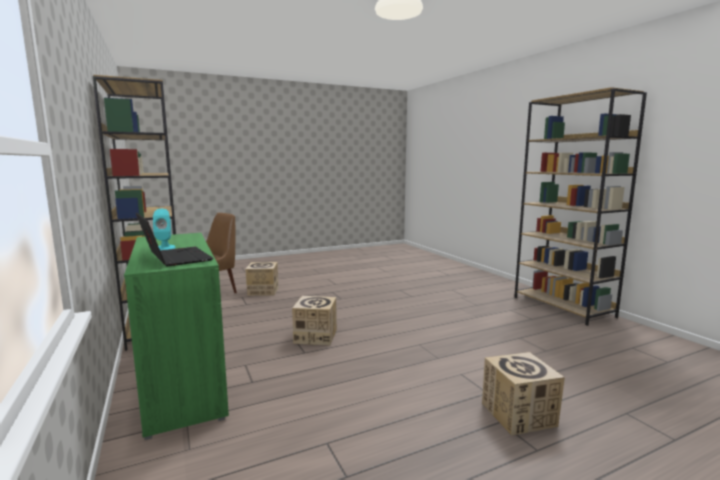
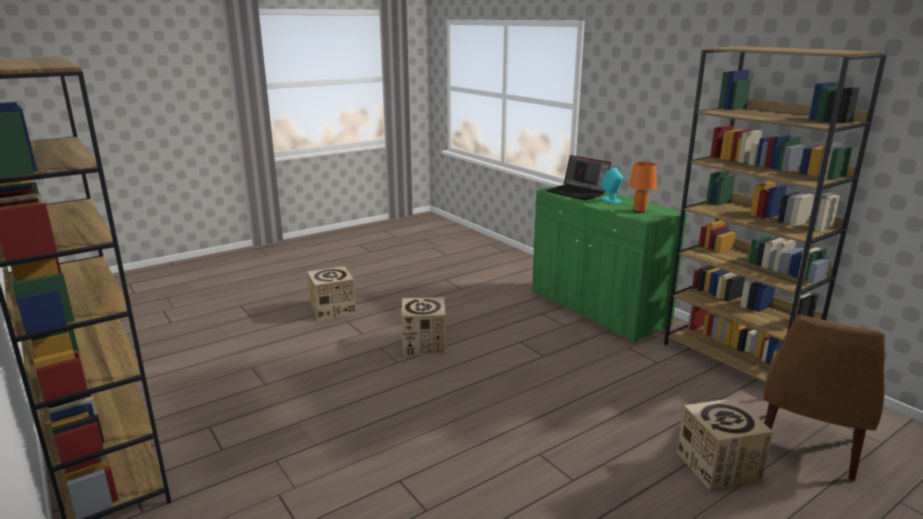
camera: 170 degrees right, 10 degrees up
(173, 239) = (639, 211): none -> orange table lamp
(315, 336) = (523, 362): cardboard box -> cardboard box (424, 344)

